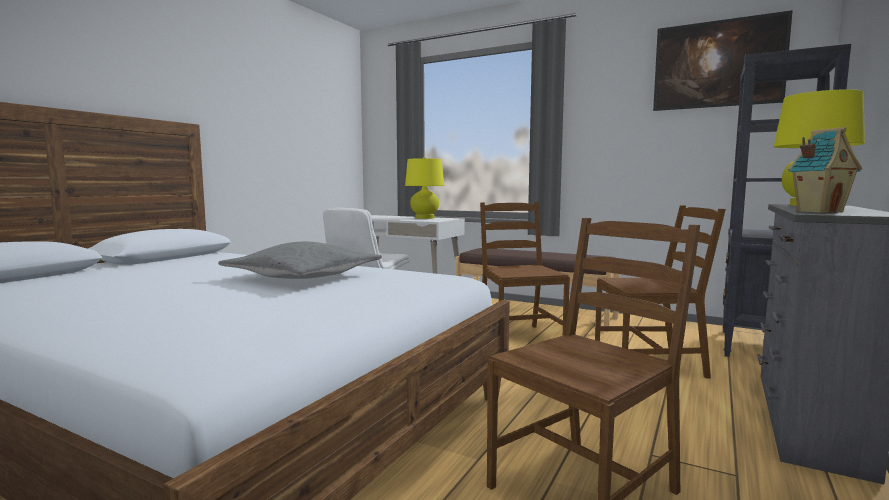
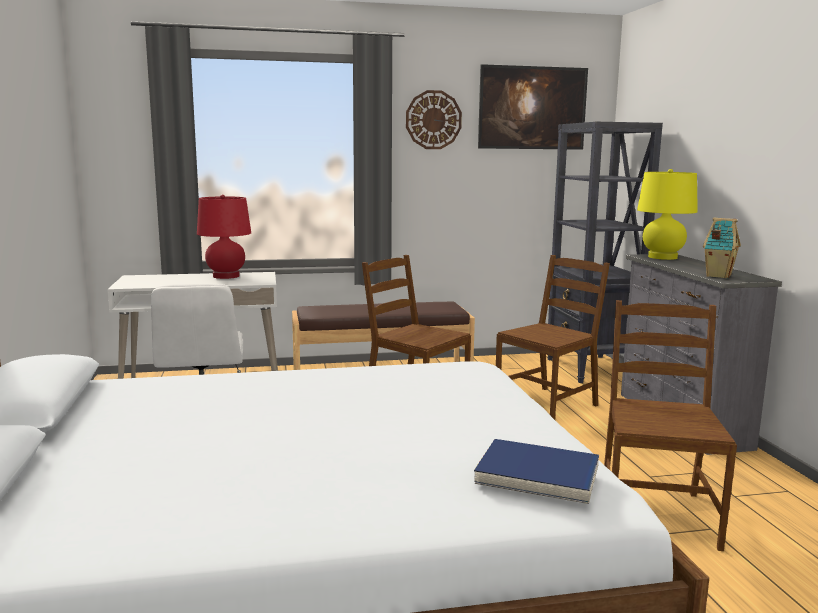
camera: 40 degrees left, 5 degrees up
(210, 332) = (537, 475): none -> blue book
(303, 277) = (354, 397): grey pillow -> none
(424, 218) = (226, 276): yellow table lamp -> red table lamp
(608, 88) = (433, 120): none -> wall clock

